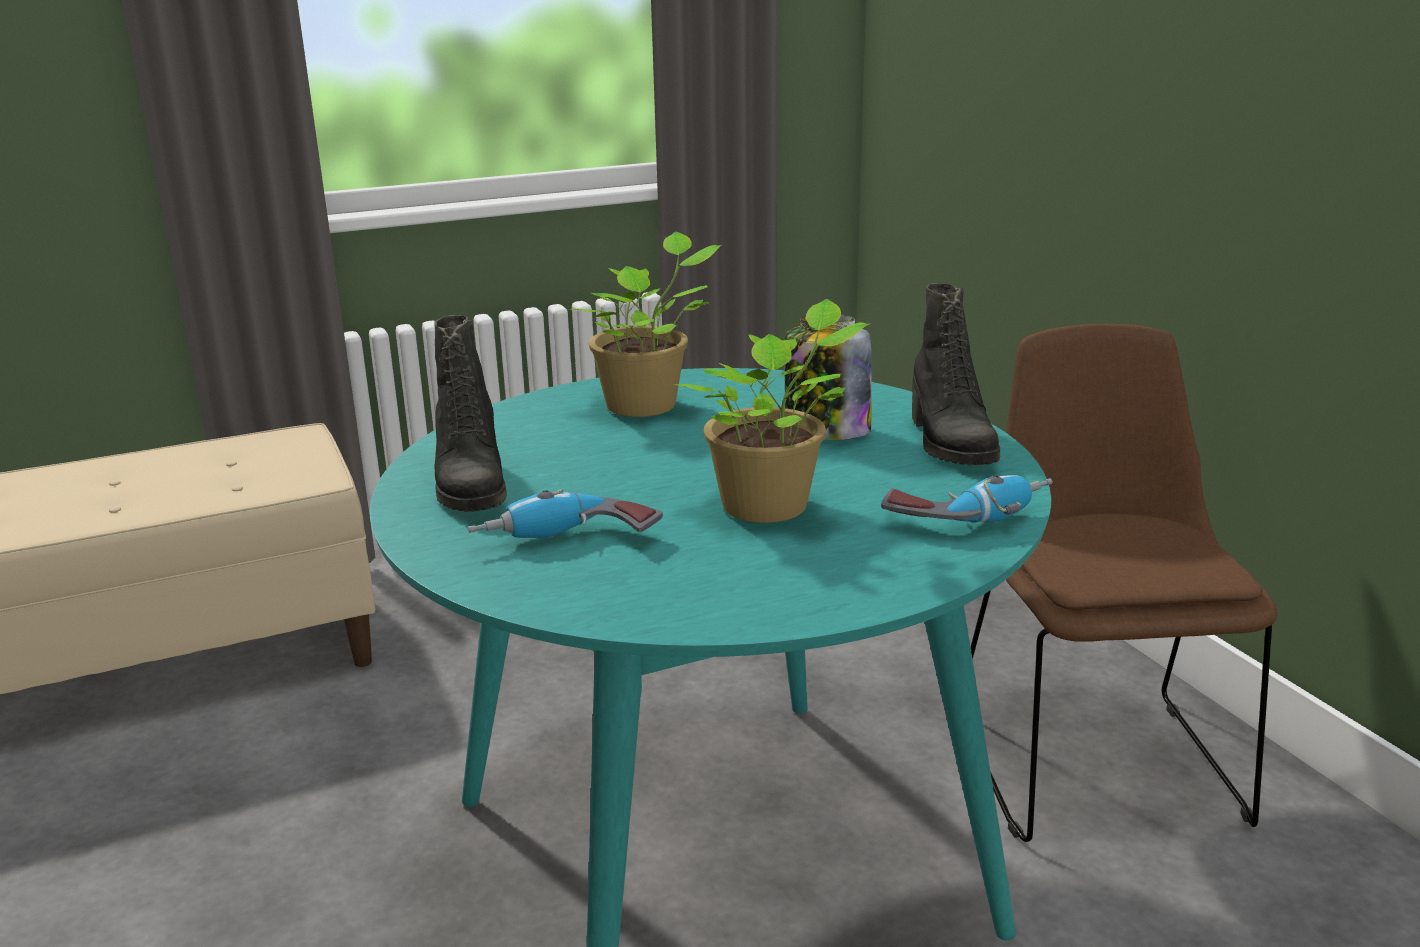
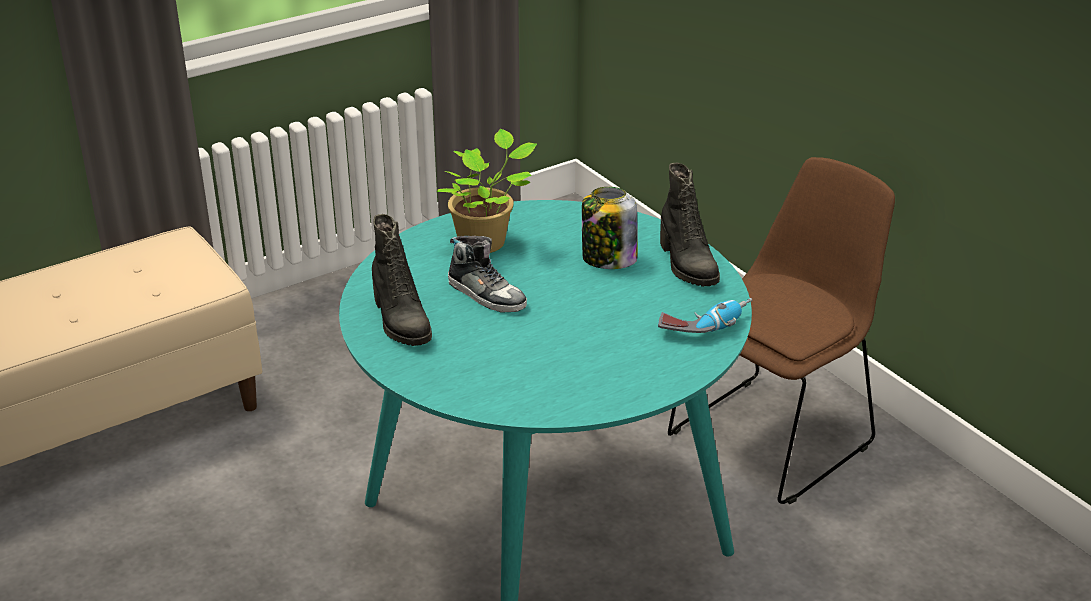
camera: 10 degrees left, 10 degrees up
(567, 542) = (480, 362): power drill -> none
(620, 461) = (486, 294): none -> shoe
(772, 507) = (591, 326): potted plant -> none
(1093, 759) = (774, 435): brown chair -> brown chair turned 60 degrees clockwise

